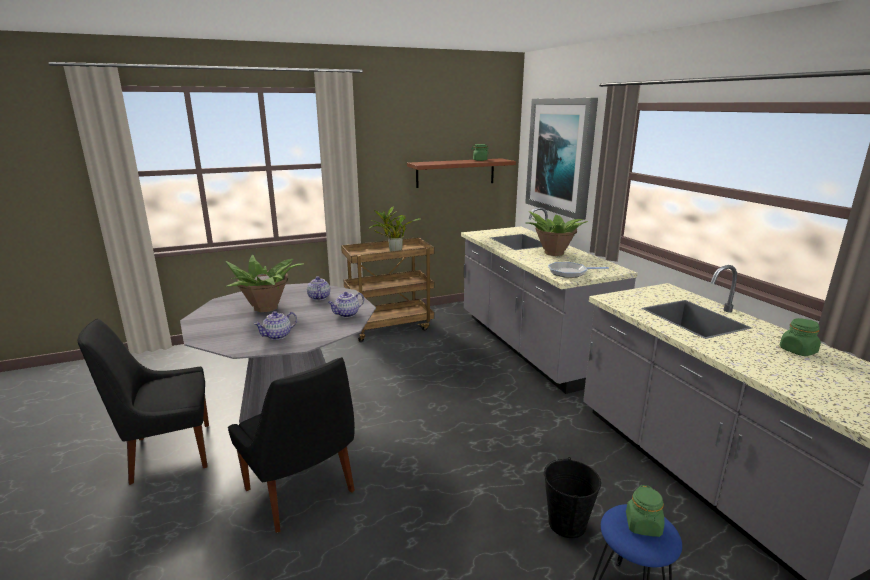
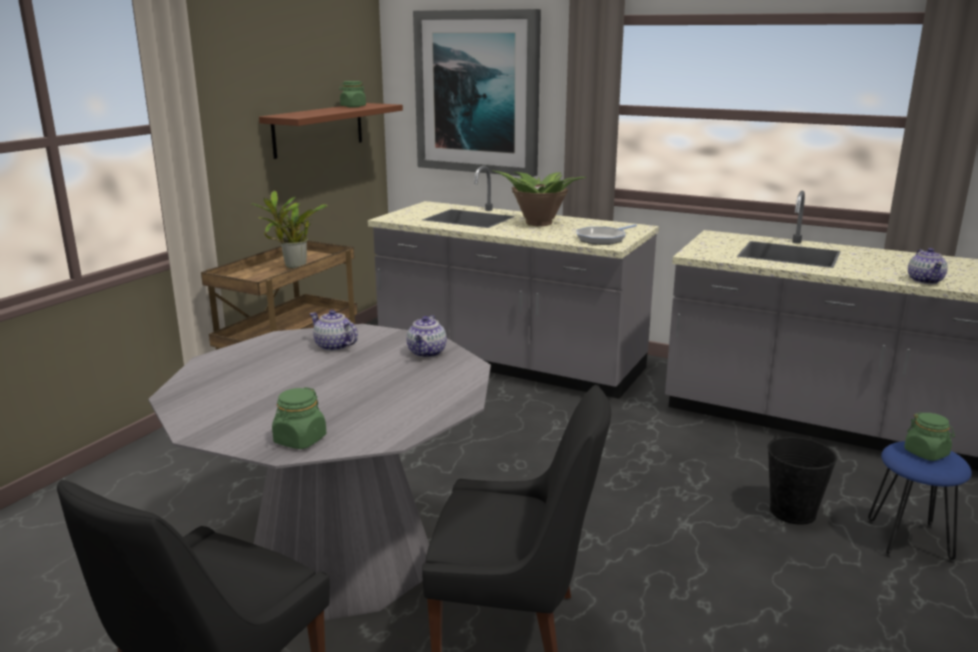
camera: 40 degrees left, 0 degrees up
(266, 308) = (286, 381): potted plant -> none
(278, 336) = (399, 405): teapot -> teapot (925, 280)
(797, 351) = (900, 259): green jar -> green jar (300, 440)

